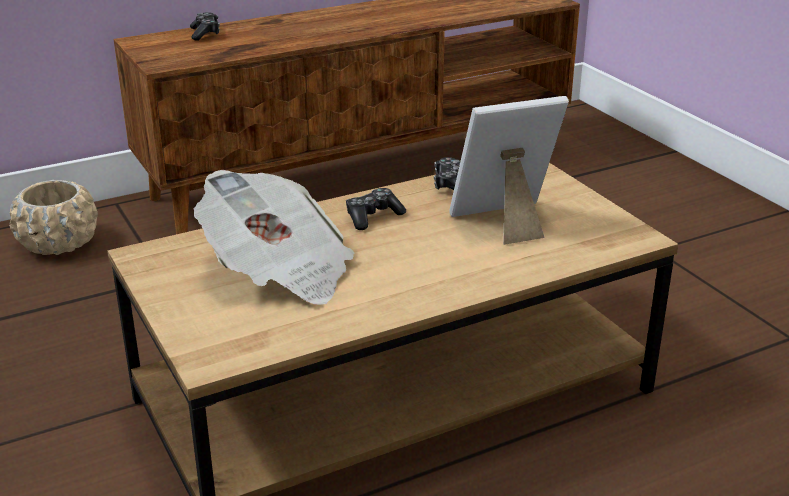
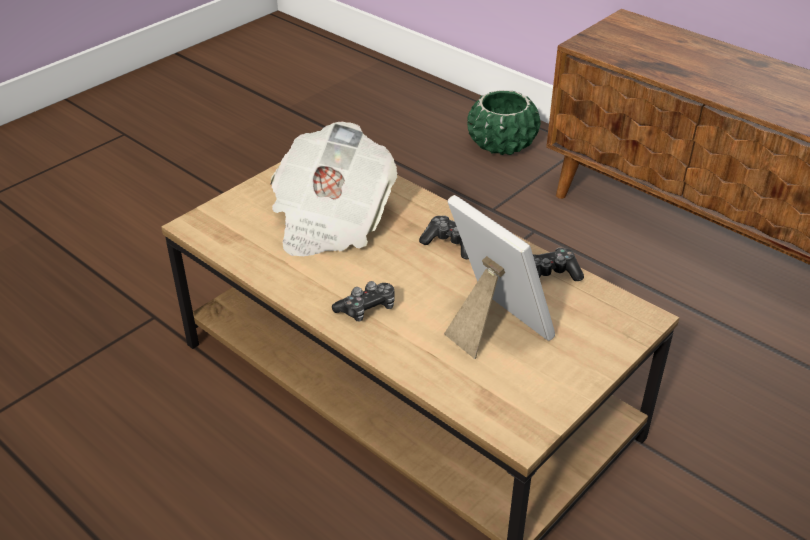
camera: 70 degrees right, 10 degrees up
(59, 243) = (502, 144): beige planter -> green planter
(205, 33) = (680, 41): game controller -> game controller (367, 308)

